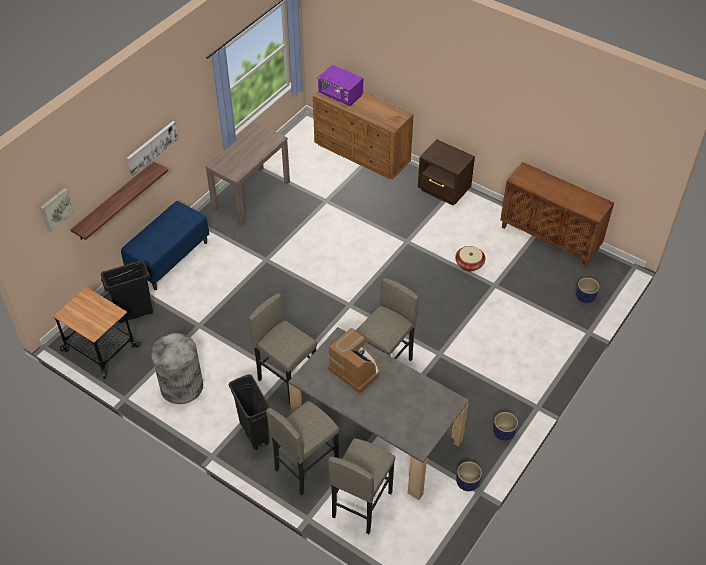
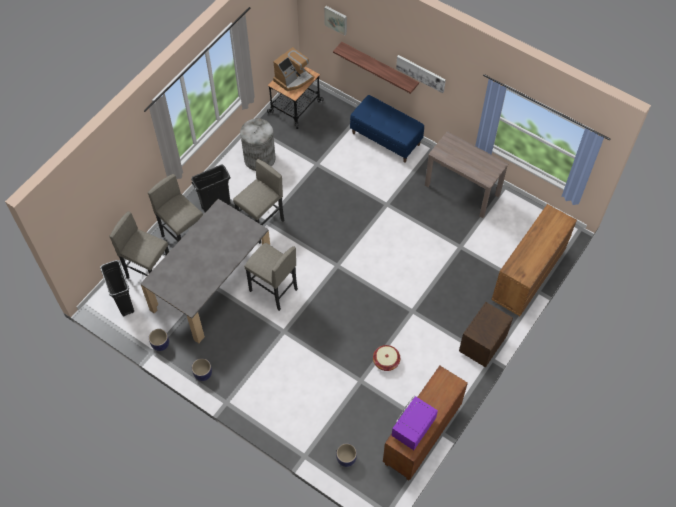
camera: 90 degrees right, 10 degrees up
(134, 313) = (328, 123): black trash can -> black trash can (124, 302)
(341, 96) = (549, 226): purple microwave -> purple microwave (412, 428)
(356, 369) = (226, 241): coffee machine -> coffee machine (293, 79)

